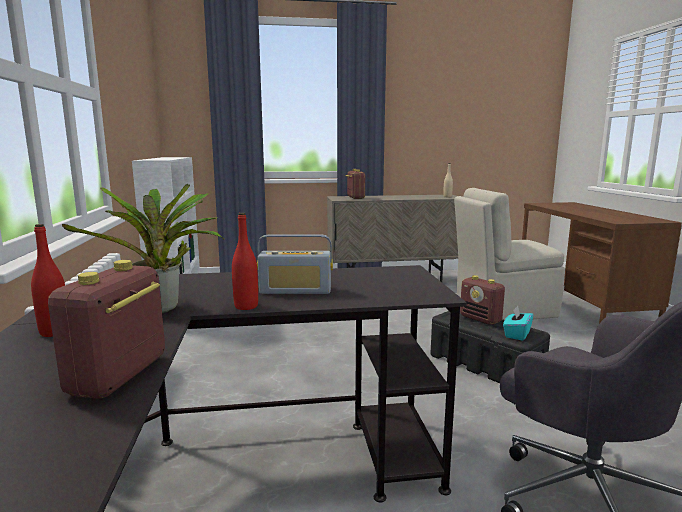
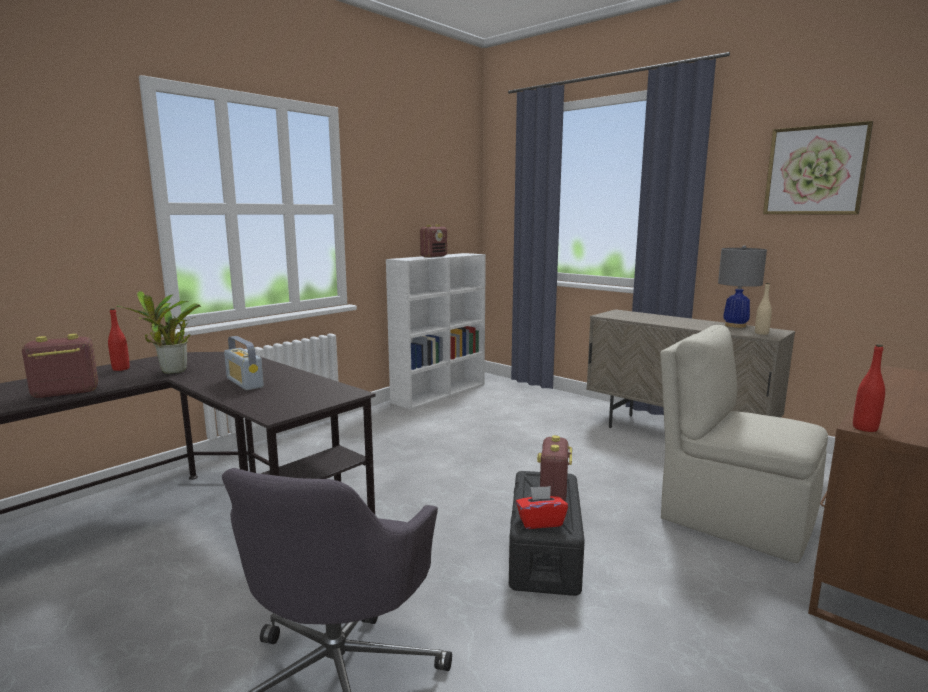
camera: 50 degrees right, 0 degrees up
(246, 306) = (195, 383): red bottle -> red bottle (865, 428)
(355, 197) = (633, 316): radio -> radio (434, 256)
(421, 195) = (735, 325): none -> grey table lamp
(446, 91) = (815, 170): none -> picture
(516, 334) = (540, 522): turquoise tissue box -> red tissue box

